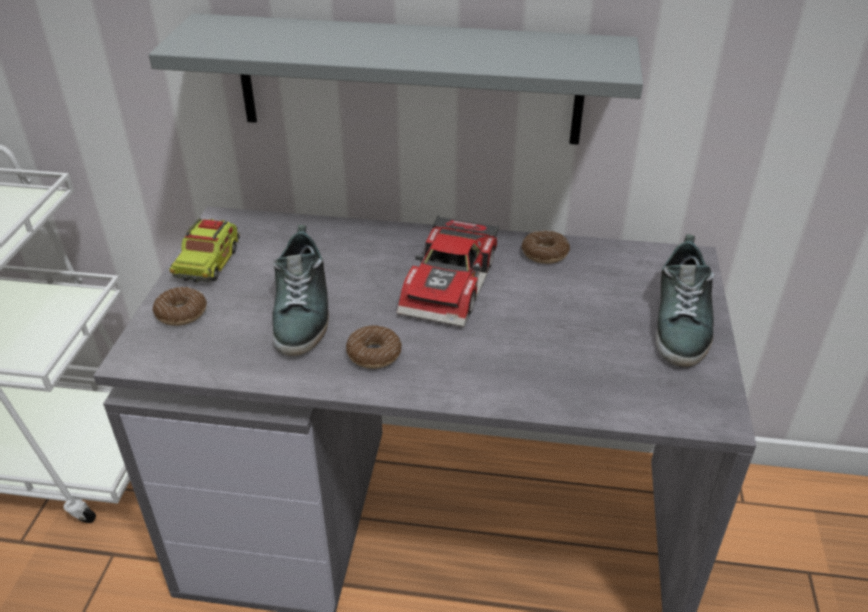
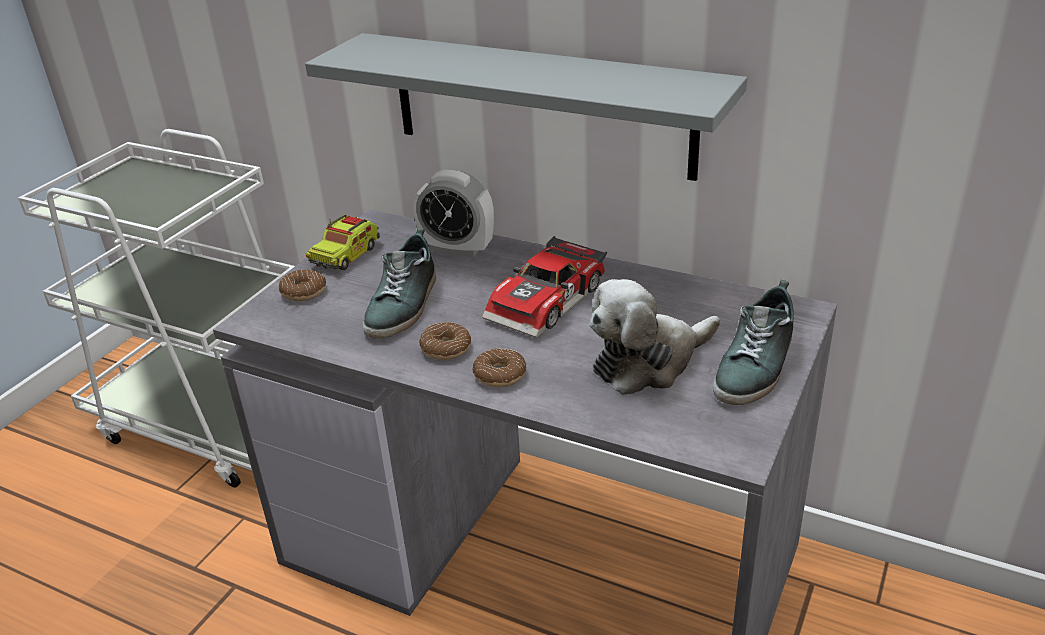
camera: 20 degrees right, 5 degrees down
(327, 239) = (457, 249): none -> alarm clock
(545, 253) = (653, 286): donut -> donut (500, 375)
(583, 334) = (648, 362): none -> plush toy

